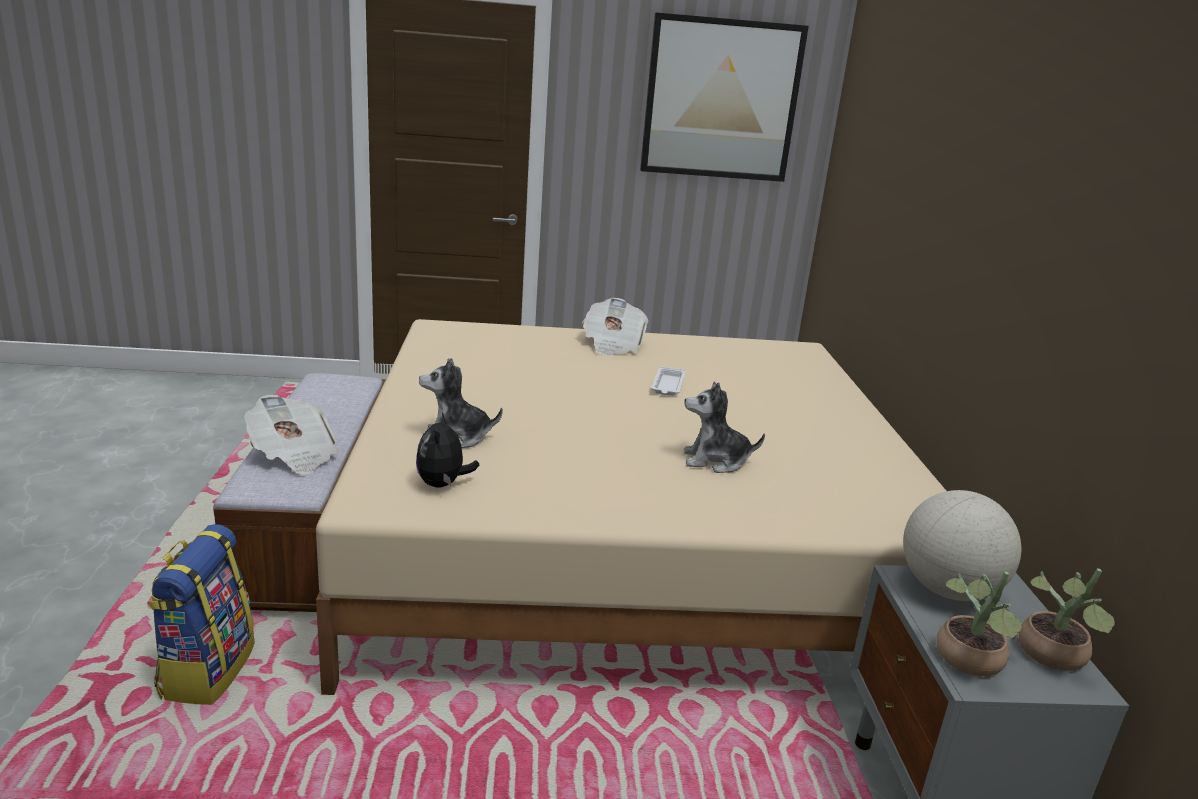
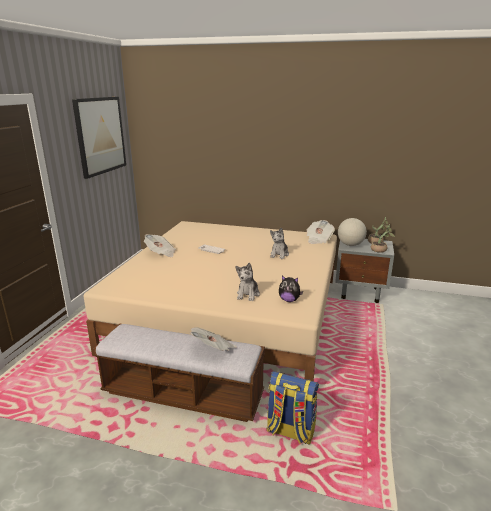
camera: 70 degrees left, 0 degrees up
(899, 517) = (318, 240): none -> newspaper

